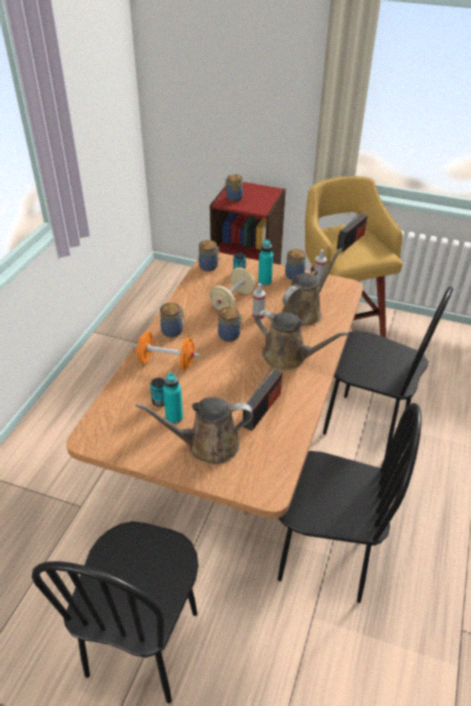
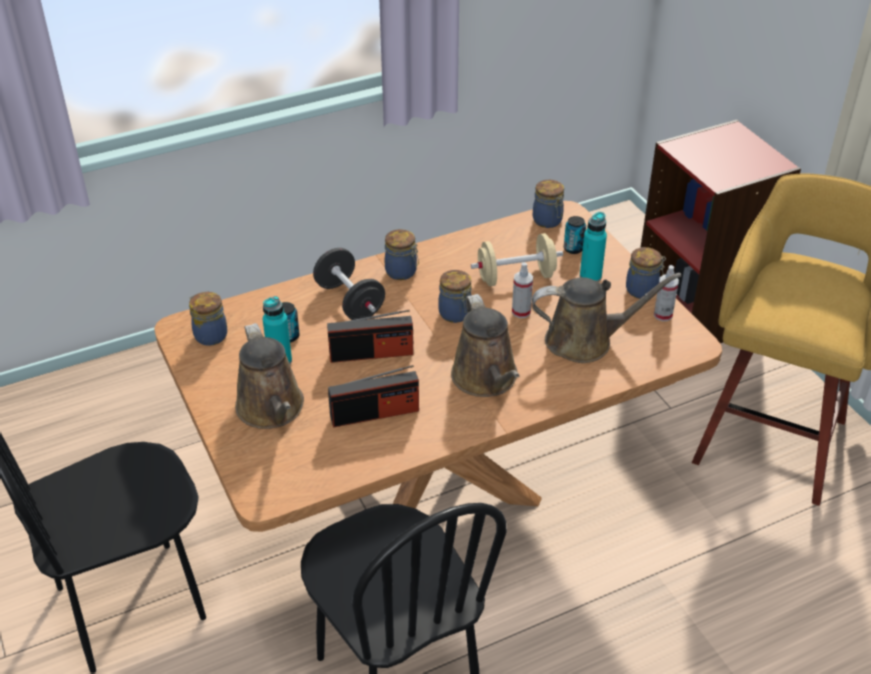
camera: 45 degrees right, 0 degrees up
(167, 362) = (350, 301): orange dumbbell -> black dumbbell
(207, 445) = (272, 410): brown watering can -> brown watering can turned 150 degrees counterclockwise
(233, 198) = (702, 147): jar -> jar (209, 335)
(350, 241) = (808, 292): radio -> radio (371, 353)
(365, 425) = (644, 580): black chair -> none

